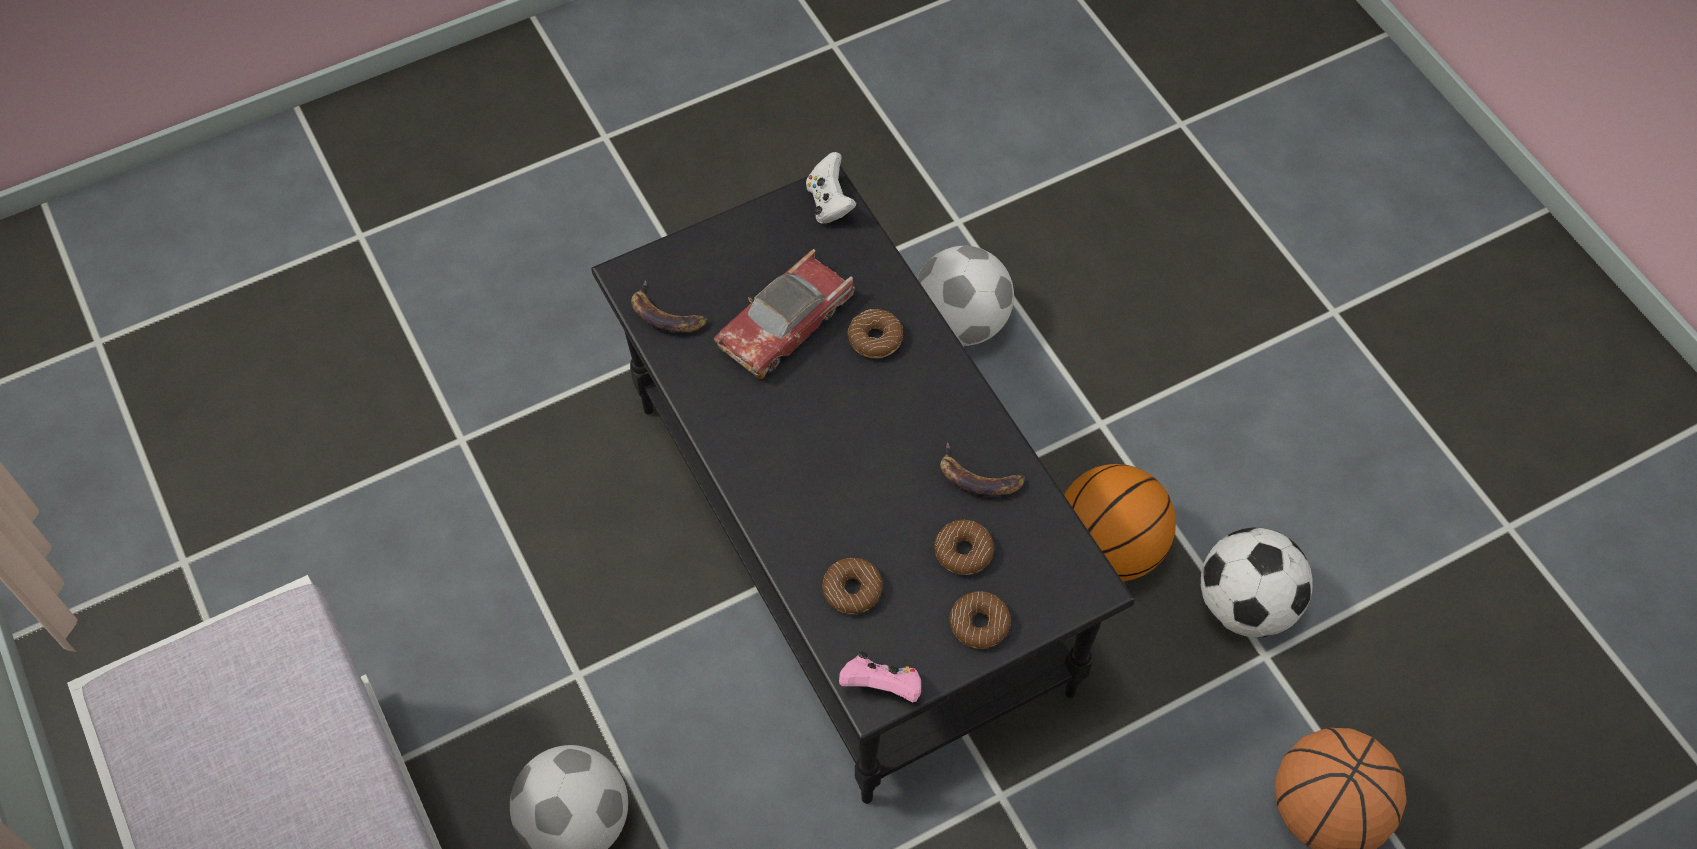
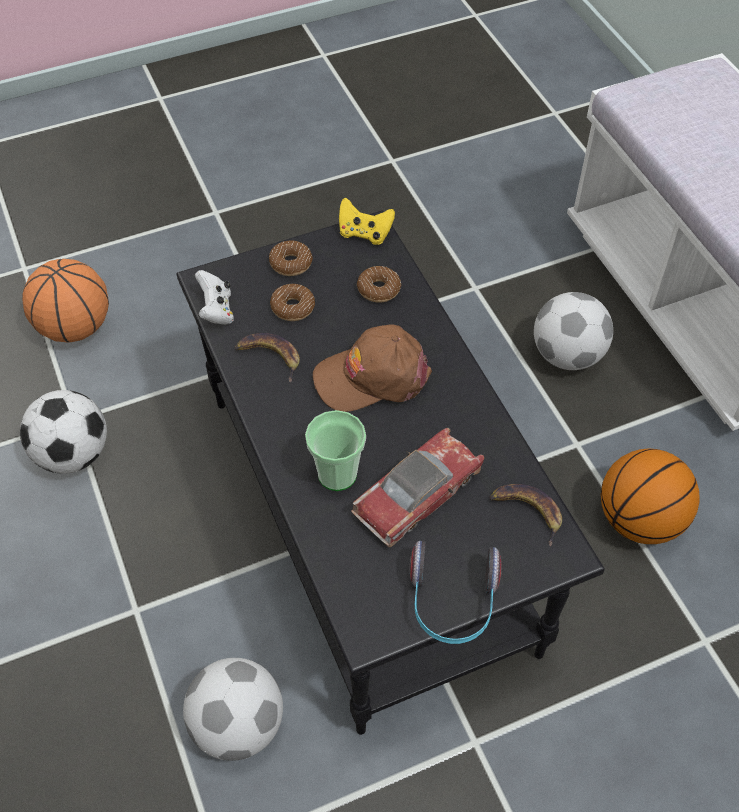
camera: 175 degrees left, 5 degrees down
(746, 223) = (452, 603): none -> headphones
(829, 203) = (365, 620): white game controller -> white game controller (216, 310)
(848, 459) = (372, 377): none -> brown cap
(875, 339) = (337, 474): donut -> cup
(882, 687) = (364, 233): pink game controller -> yellow game controller
(1109, 549) = (162, 503): basketball -> basketball (639, 519)

